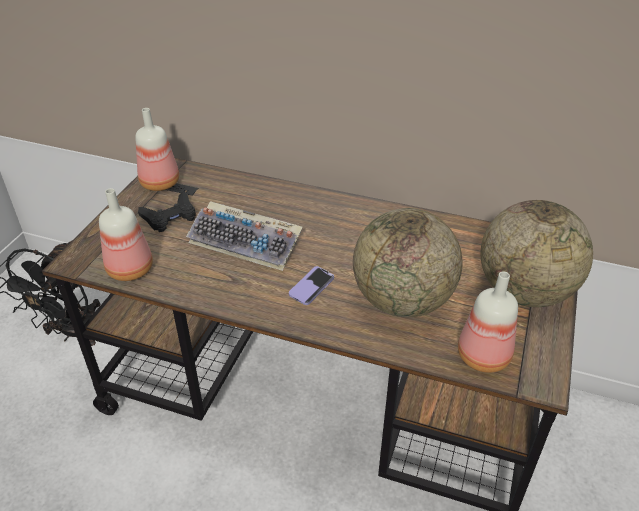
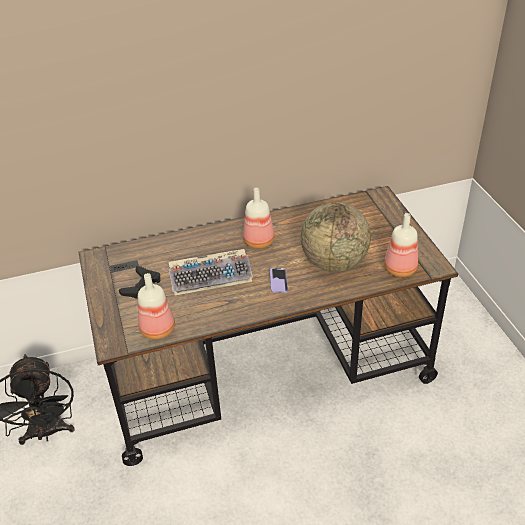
camera: 35 degrees left, 0 degrees up
(160, 182) = (106, 269): bottle -> bottle (258, 241)
(524, 292) = (387, 227): globe -> none

